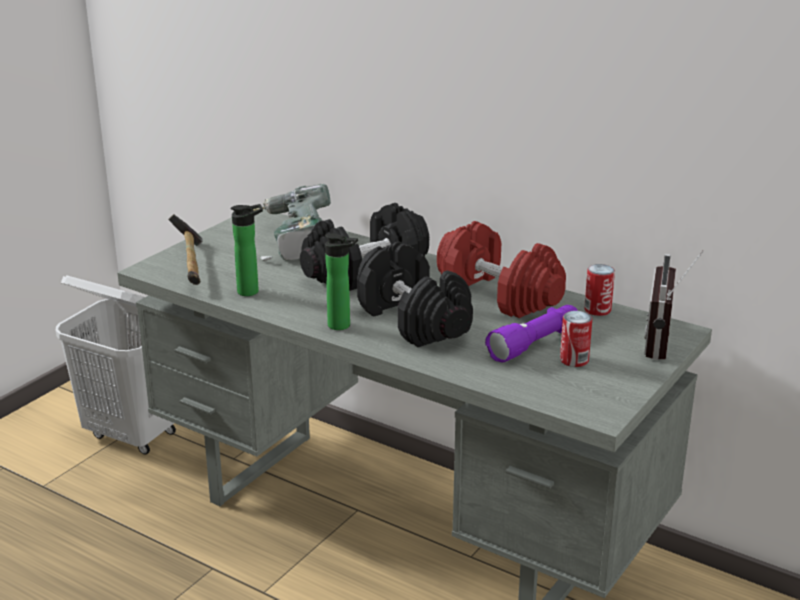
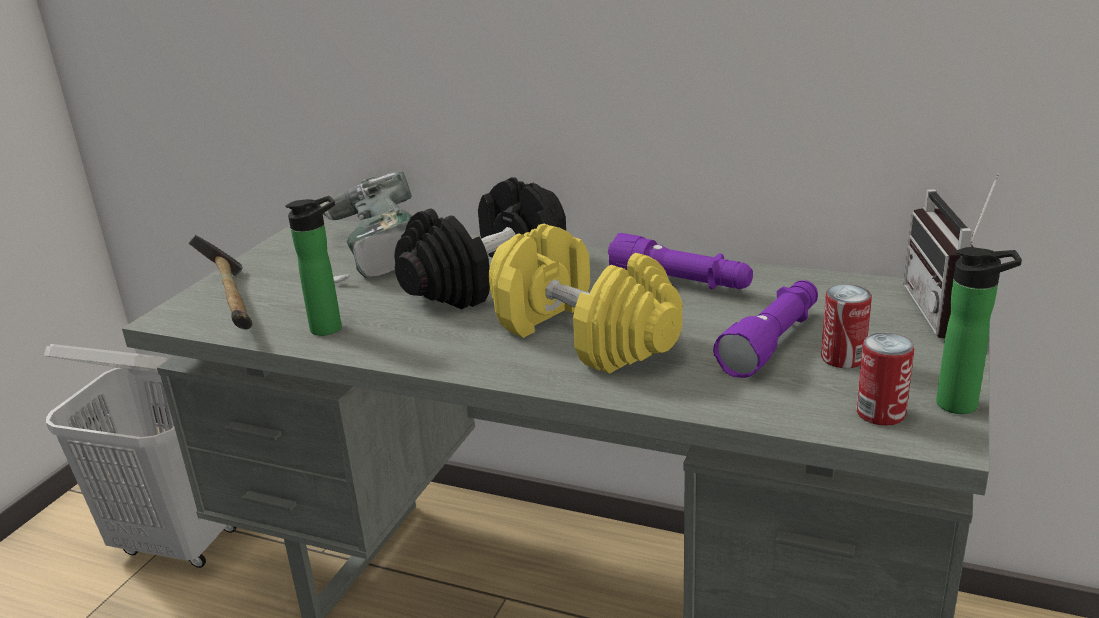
camera: 10 degrees left, 0 degrees up
(342, 326) = (483, 358): bottle -> bottle (963, 404)
(414, 320) = (585, 335): black dumbbell -> yellow dumbbell
(497, 295) = (680, 283): red dumbbell -> purple flashlight
(597, 310) = (825, 284): can -> can (880, 413)

